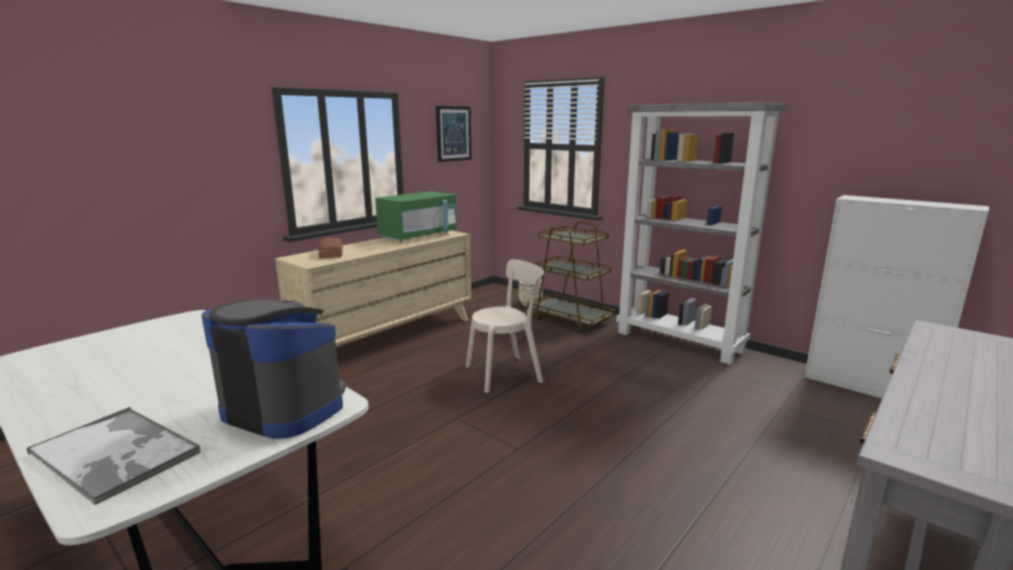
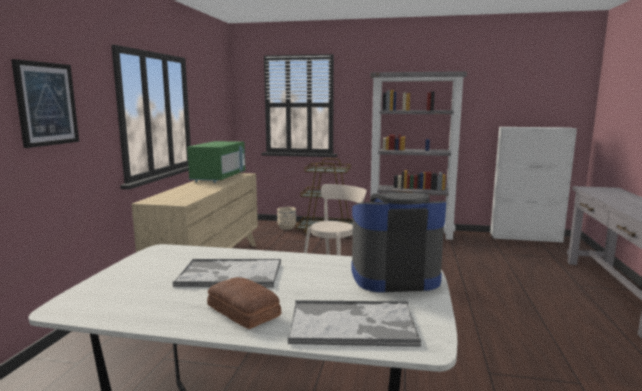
camera: 30 degrees left, 5 degrees down
(170, 359) = (229, 274): none -> tray
(330, 254) = (177, 195): bread -> bread (242, 311)
(453, 133) = (213, 95): picture -> picture (46, 104)

